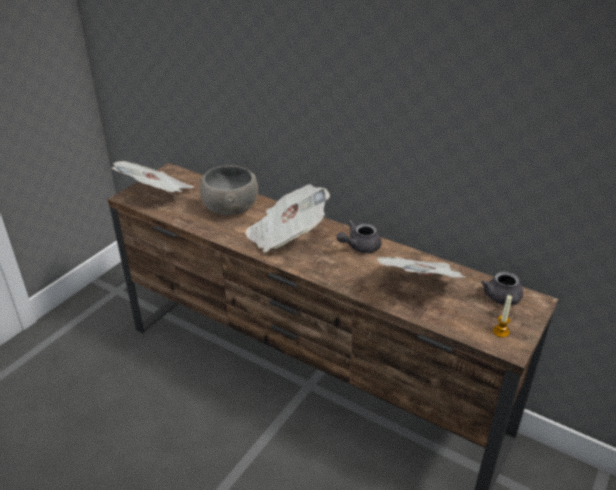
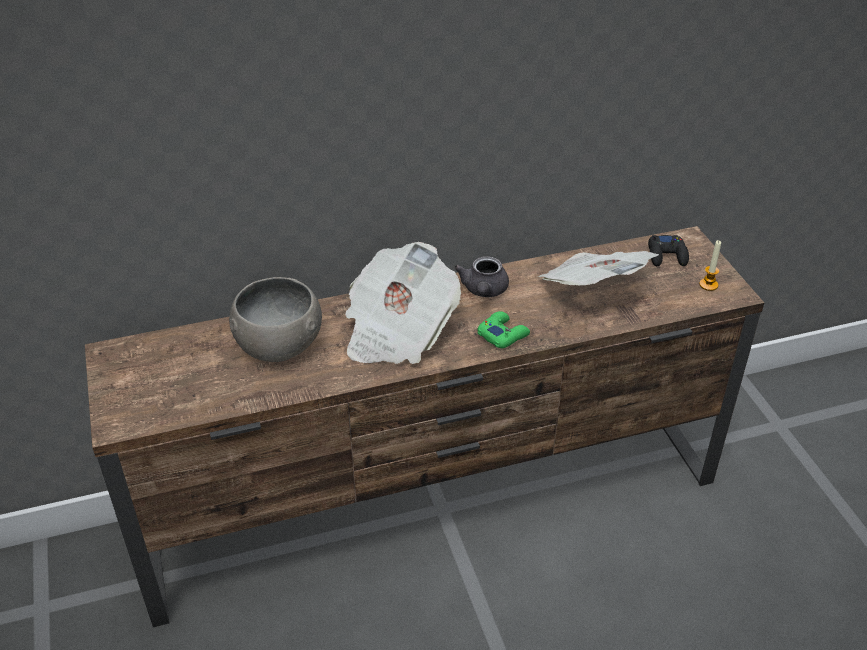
camera: 50 degrees left, 5 degrees up
(156, 194) = (153, 393): newspaper -> none
(331, 271) = (503, 334): none -> green game controller
(503, 299) = (667, 255): grey teapot -> black game controller

